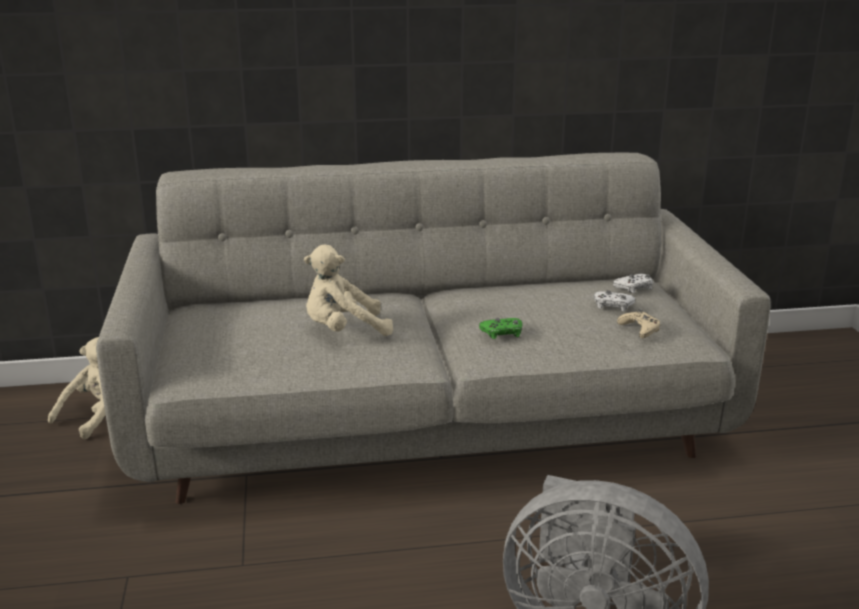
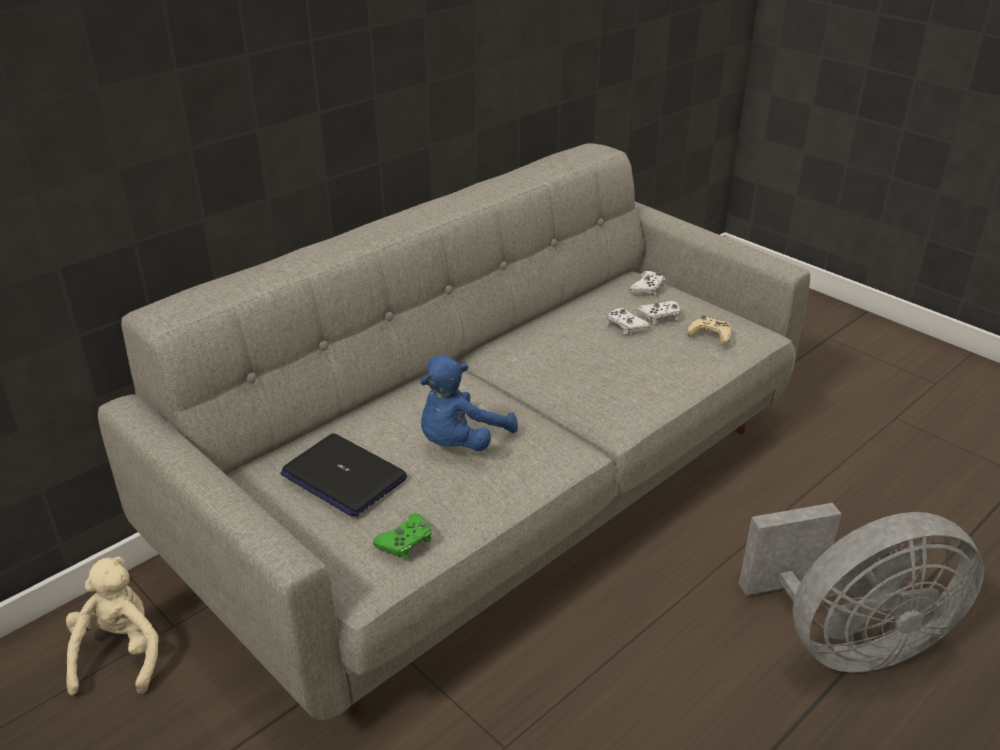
camera: 35 degrees left, 10 degrees up
(242, 322) = (343, 476): none -> laptop
(344, 331) = (460, 442): beige plush toy -> blue plush toy
(502, 333) = (610, 385): green game controller -> green game controller (406, 542)
(571, 303) = (625, 326): none -> white game controller

